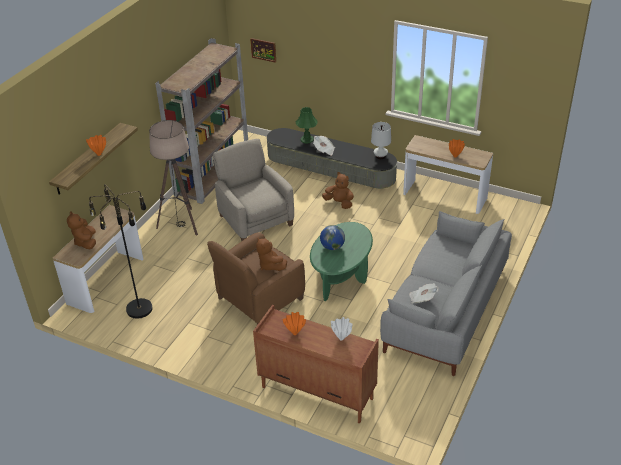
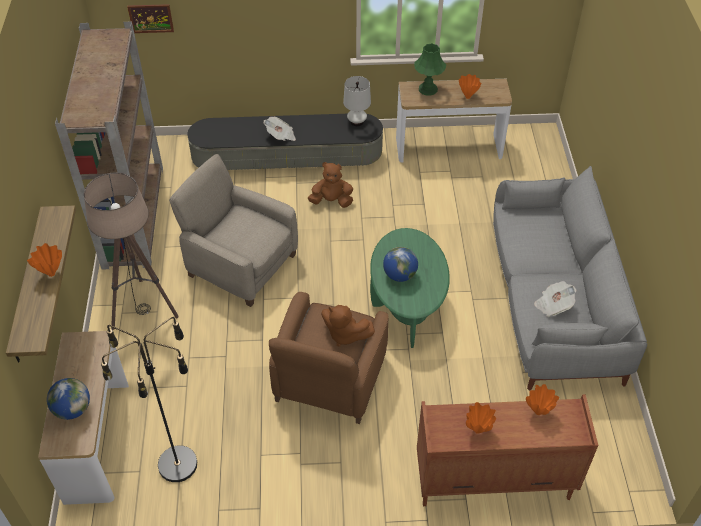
camera: 30 degrees left, 10 degrees up
(86, 242) = (73, 409): brown plush toy -> globe
(307, 139) = (246, 127): green table lamp -> green table lamp (428, 89)
(341, 338) = (539, 412): white vase -> orange vase

